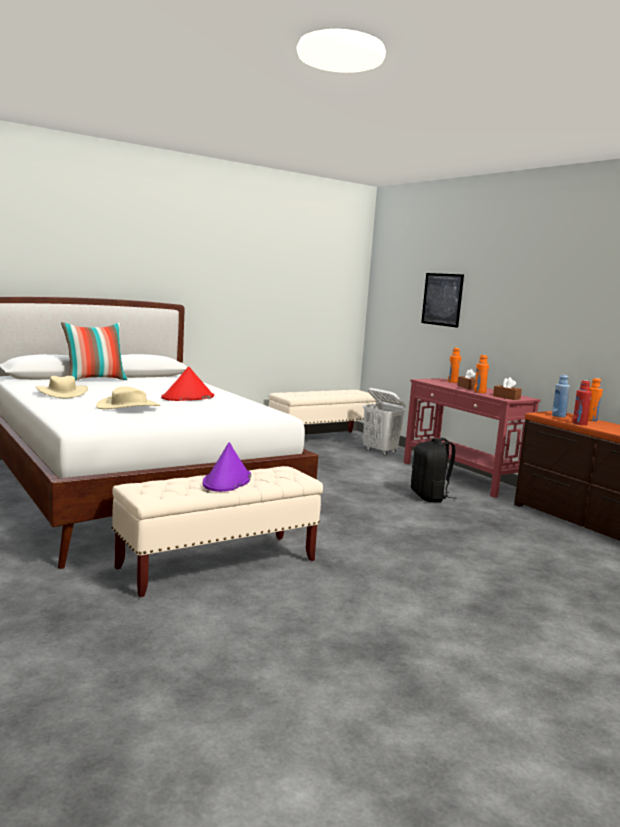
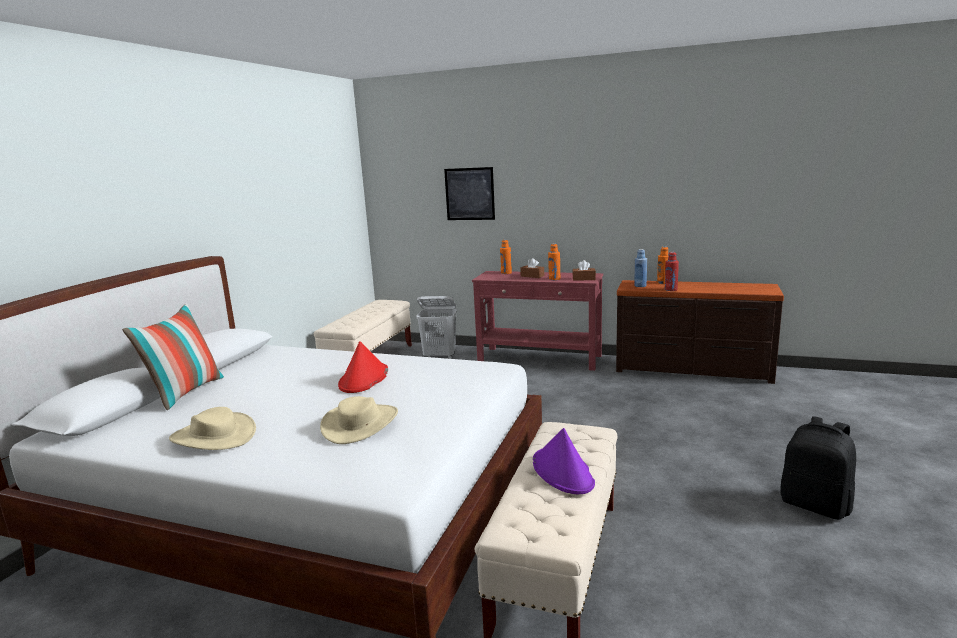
camera: 35 degrees left, 5 degrees up
(430, 497) = (558, 390): black backpack -> black backpack (815, 505)

